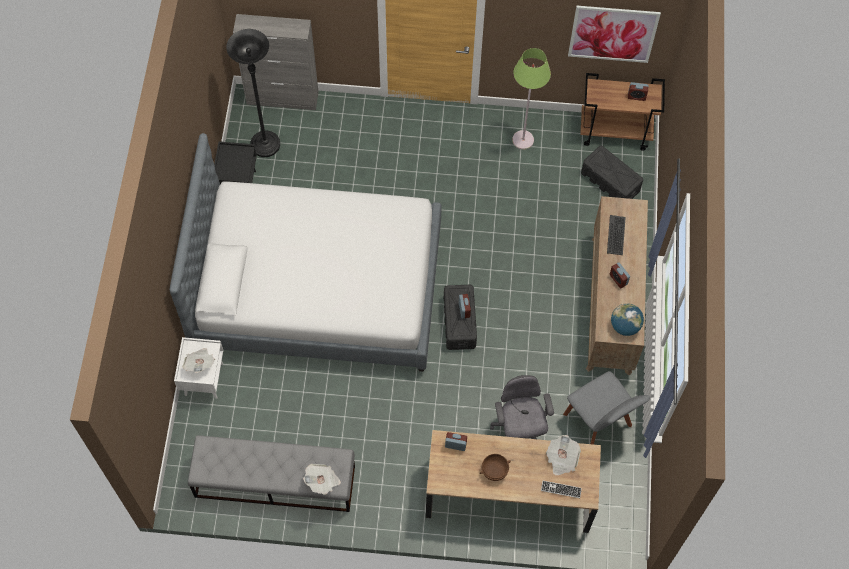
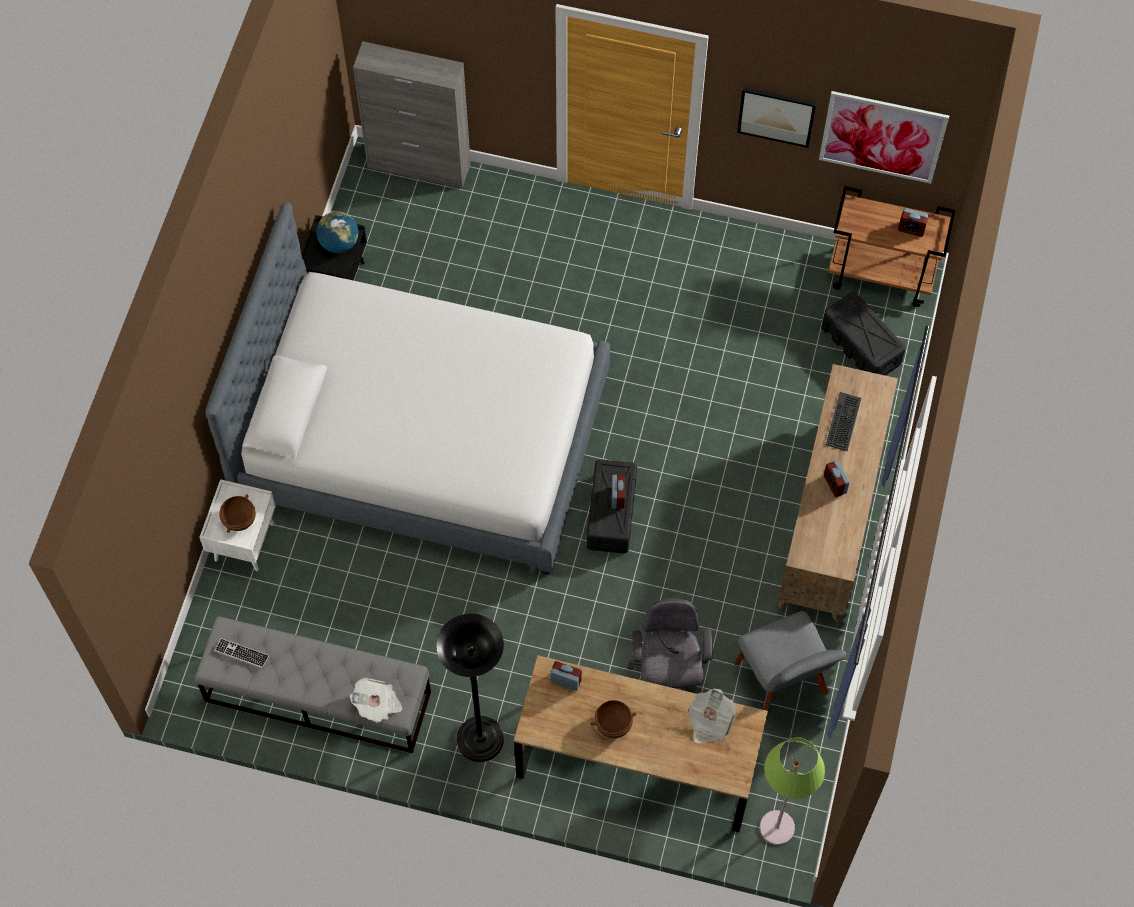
camera: 10 degrees right, 0 degrees up
(200, 363) = (239, 519): newspaper -> brown bowl
(265, 145) = (383, 228): black floor lamp -> black floor lamp (480, 740)
(522, 140) = (747, 269): green floor lamp -> green floor lamp (776, 827)
(537, 29) = (776, 116): none -> picture
(561, 489) = (700, 764): keyboard -> keyboard (242, 653)
(625, 326) = (832, 550): globe -> globe (339, 243)

